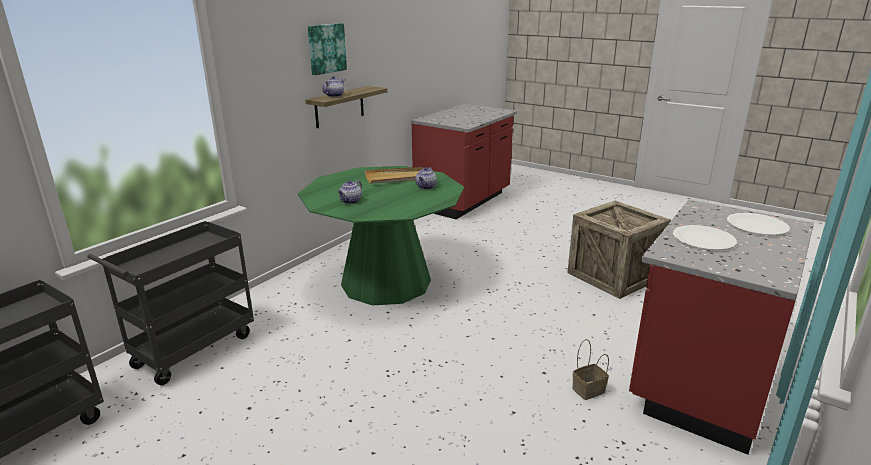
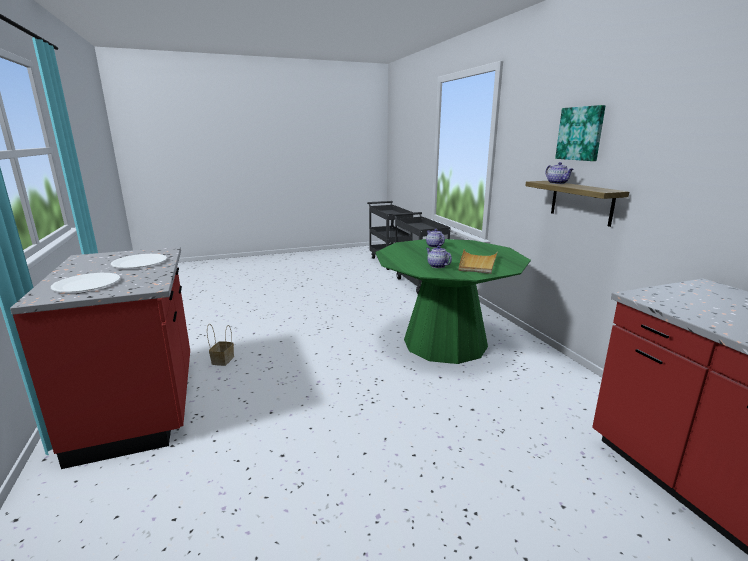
camera: 125 degrees right, 5 degrees down
(613, 276) = (303, 482): crate -> none

